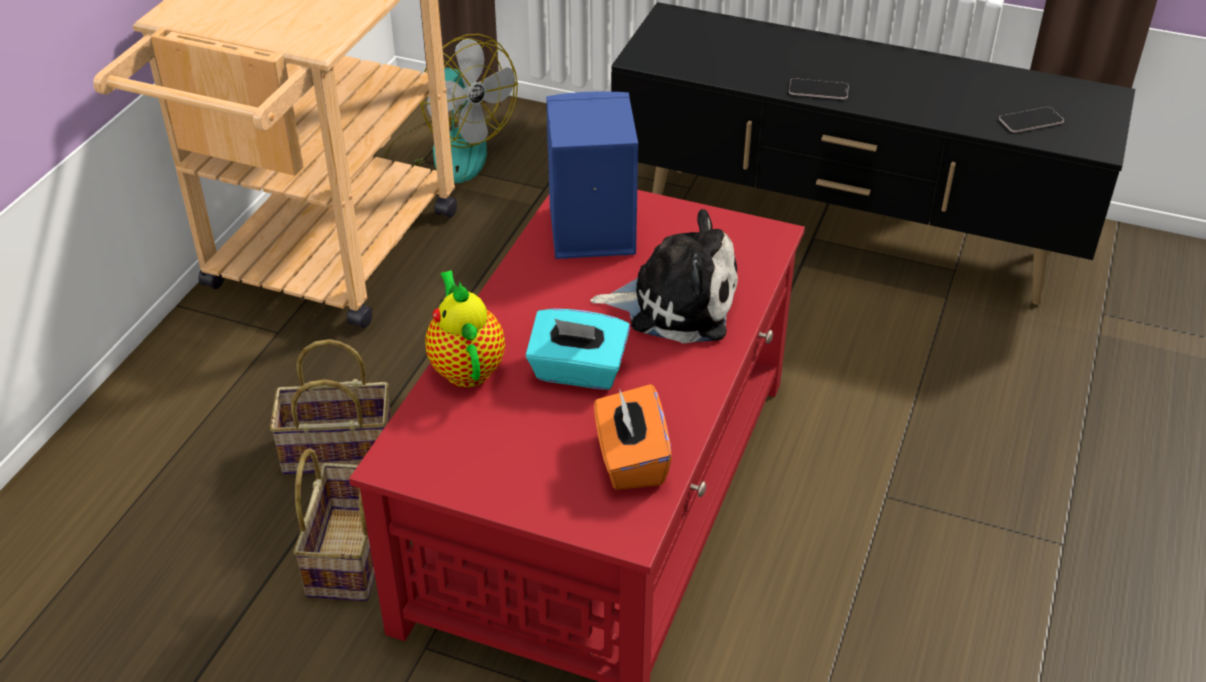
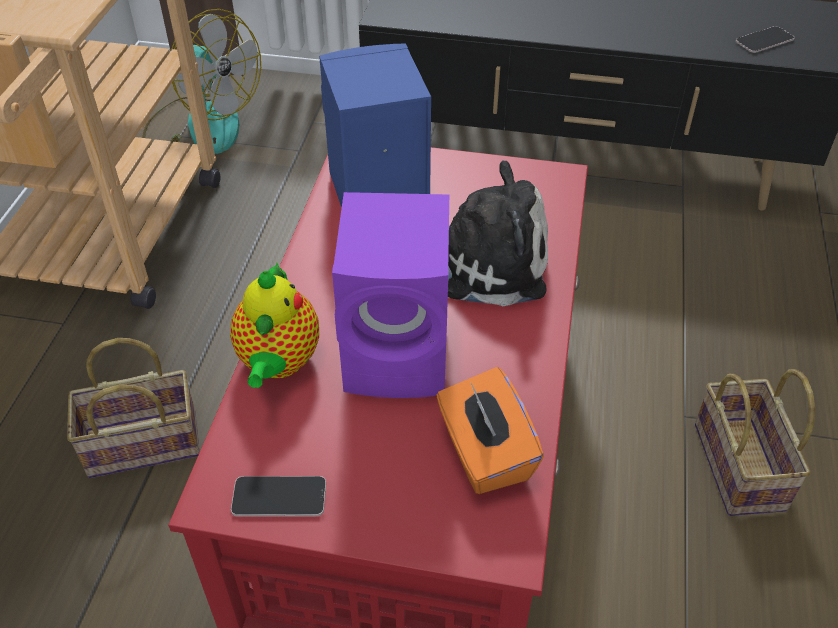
camera: 10 degrees left, 5 degrees up
(351, 556) = (175, 562): basket -> basket (742, 468)
(466, 366) = (278, 363): teapot -> teapot turned 150 degrees counterclockwise
(578, 372) = (401, 354): turquoise tissue box -> purple speaker
(818, 90) = (561, 30): phone -> phone (279, 497)

